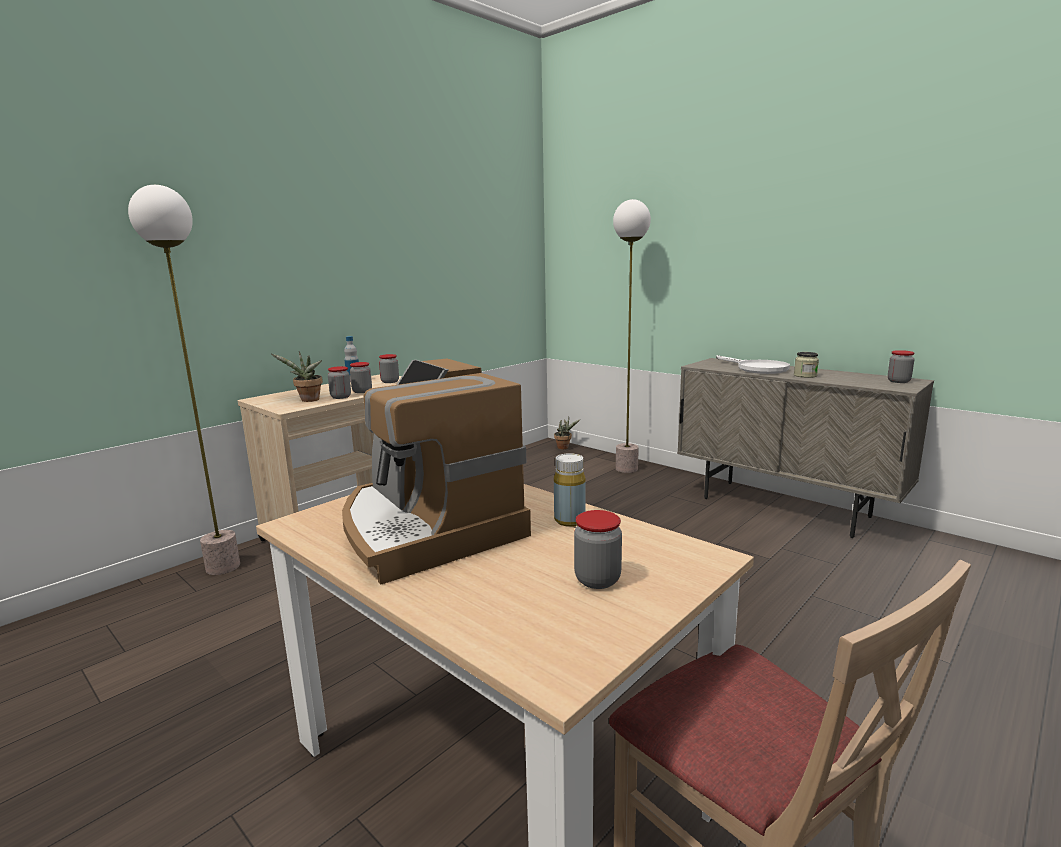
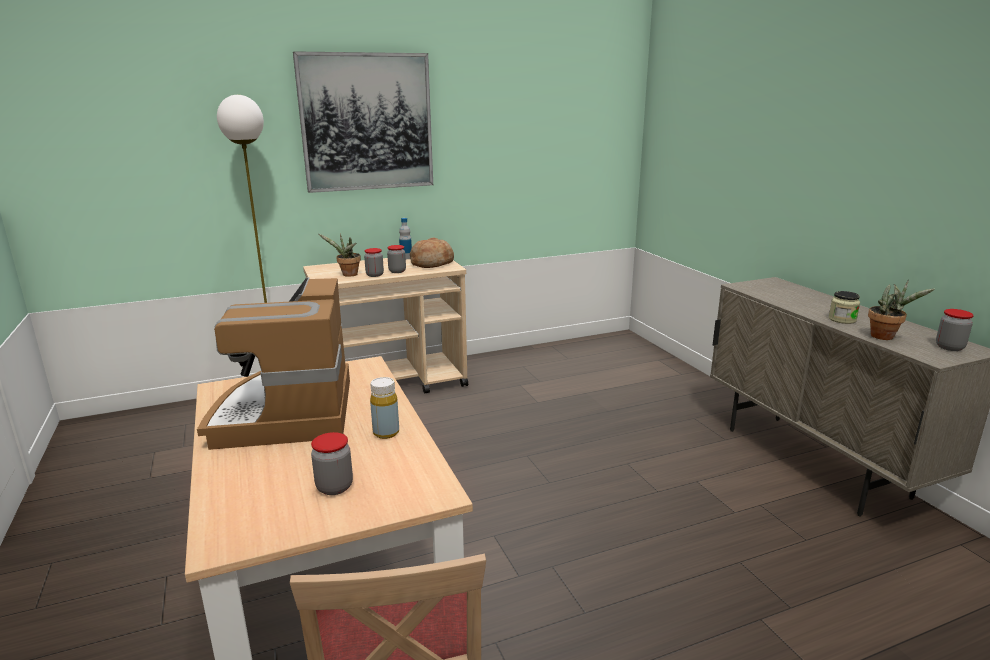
camera: 25 degrees right, 5 degrees up
(299, 230) = (367, 122): none -> picture
(390, 381) = (432, 263): jar -> bread
(564, 447) = (635, 344): potted plant -> potted plant (886, 337)
(627, 469) = (678, 380): floor lamp -> none
(756, 369) = (801, 301): white frying pan -> none

